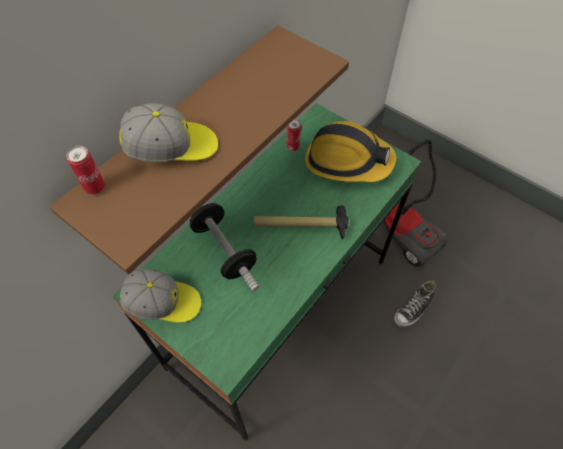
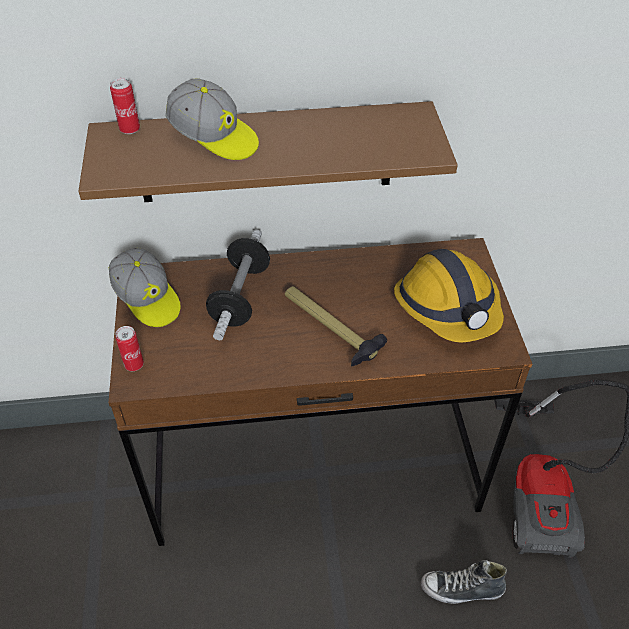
camera: 45 degrees right, 10 degrees down
(280, 312) = (314, 466): green desk -> brown desk
(293, 147) = (408, 259): can -> can (134, 365)

